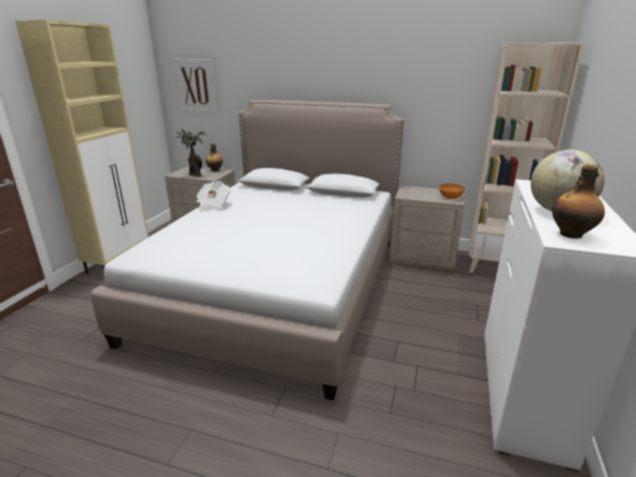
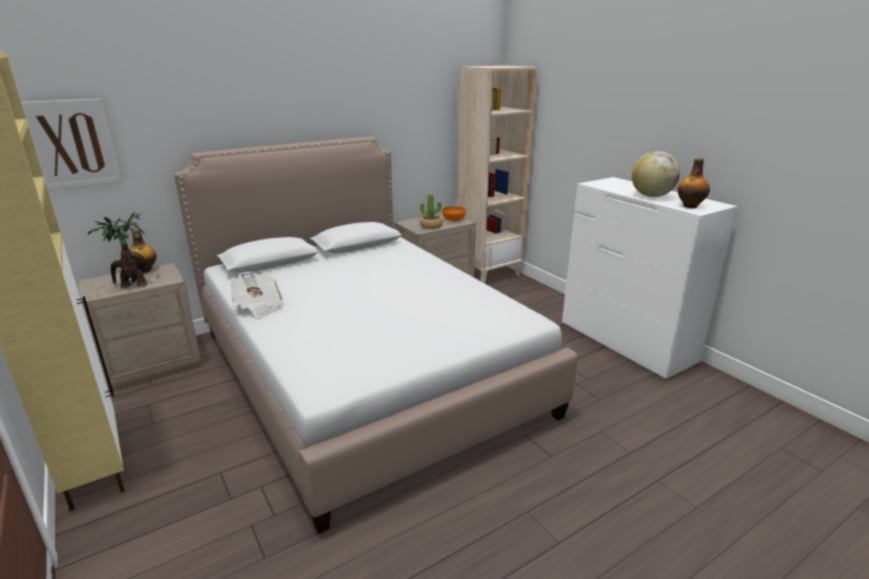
camera: 50 degrees left, 0 degrees up
(419, 196) = (431, 226): none -> potted plant

